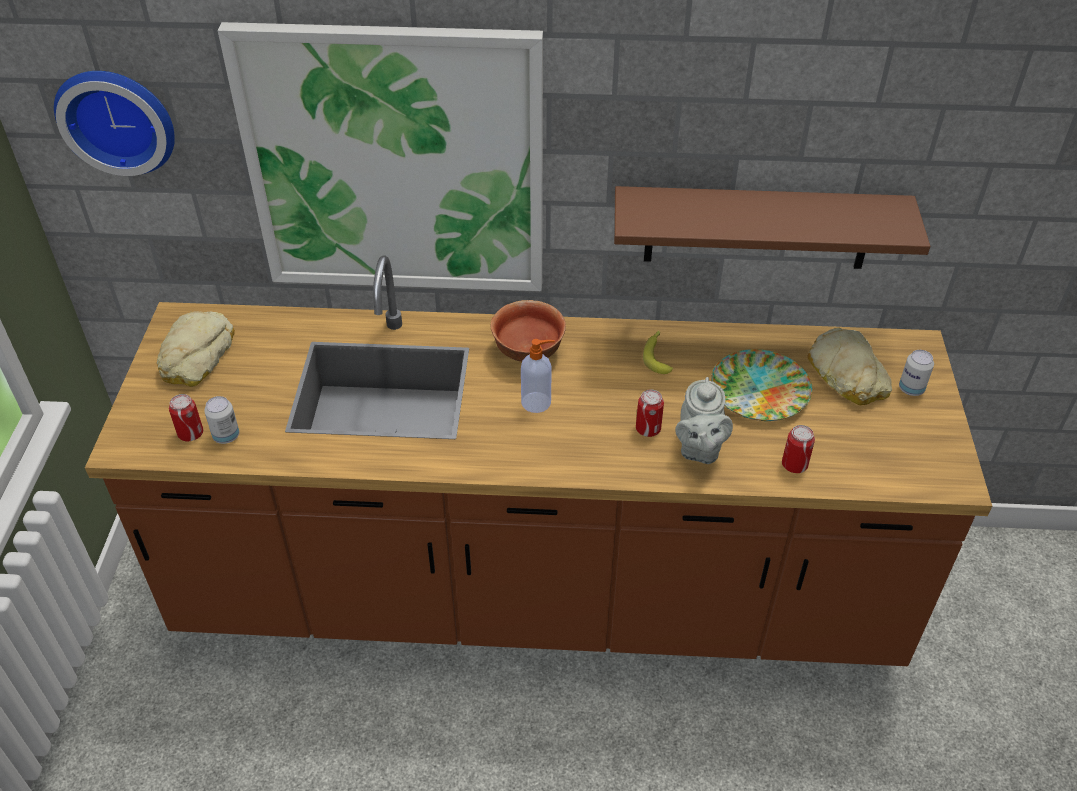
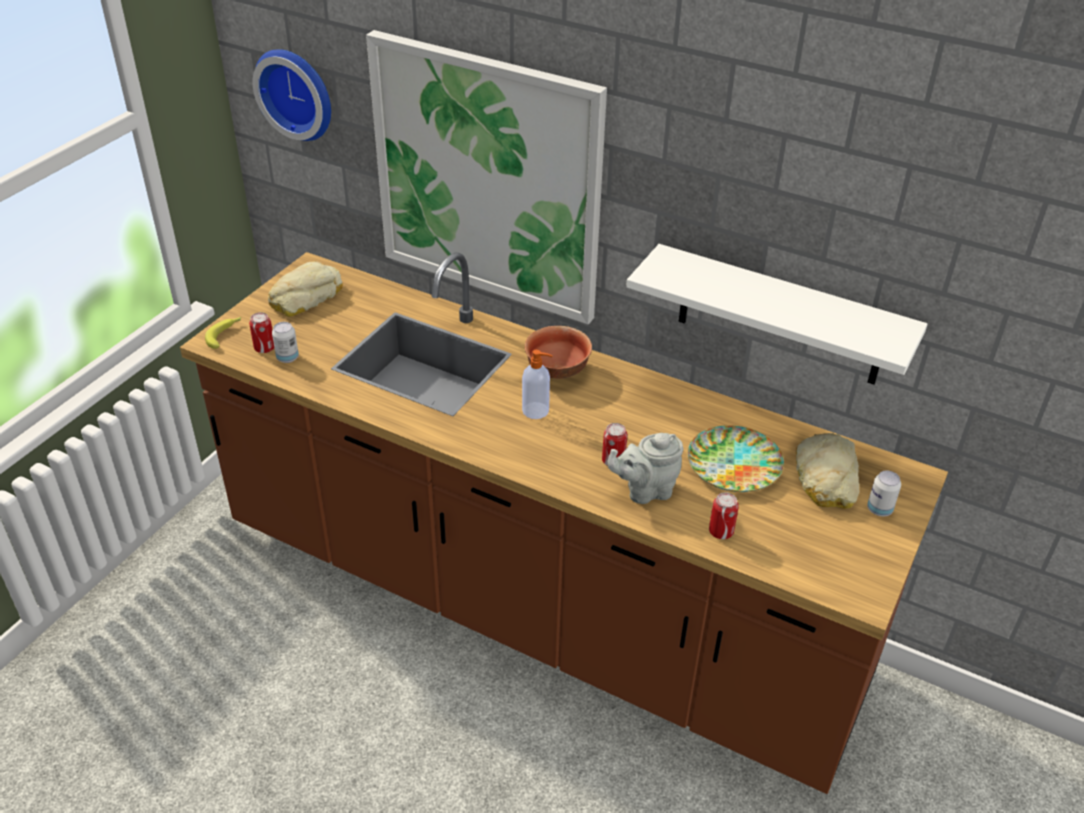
camera: 25 degrees right, 5 degrees down
(658, 355) = (664, 408): banana -> banana (225, 335)
(699, 449) = (645, 490): grey teapot -> grey teapot turned 45 degrees clockwise
(757, 227) = (780, 316): brown shelf -> white shelf

